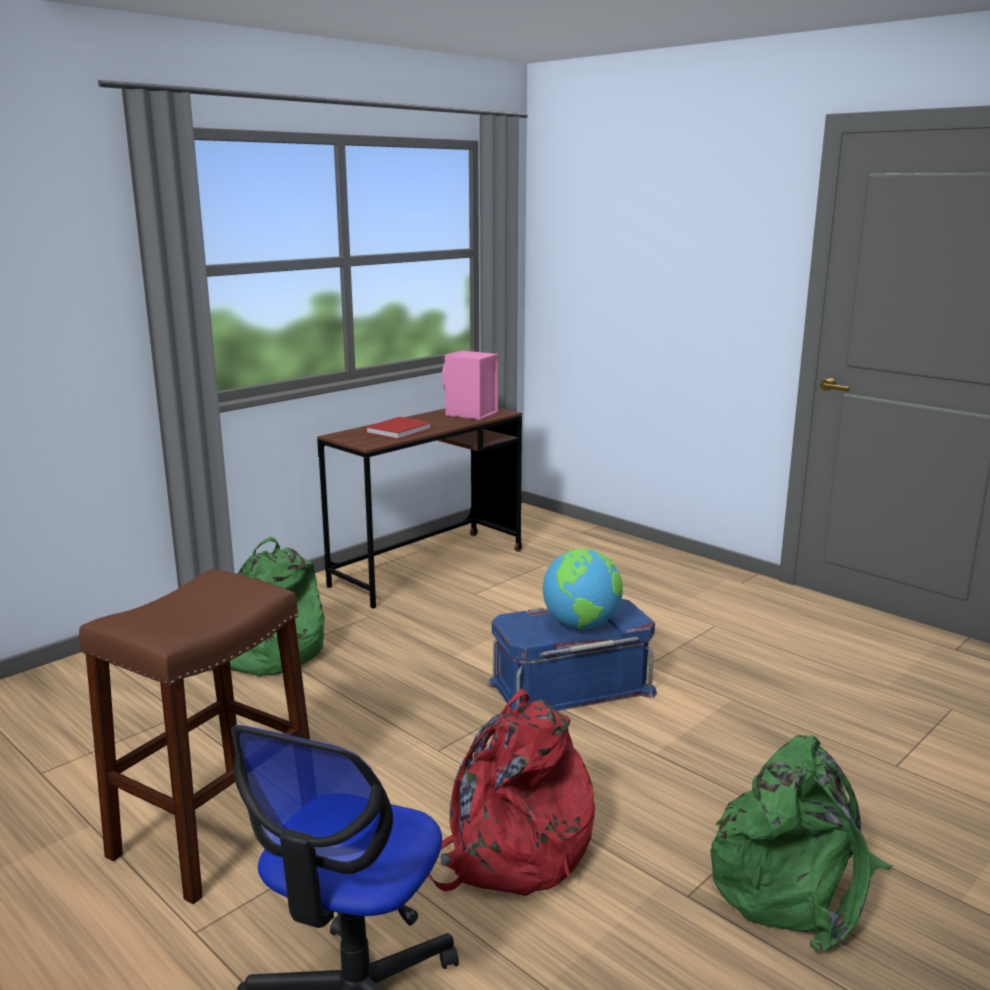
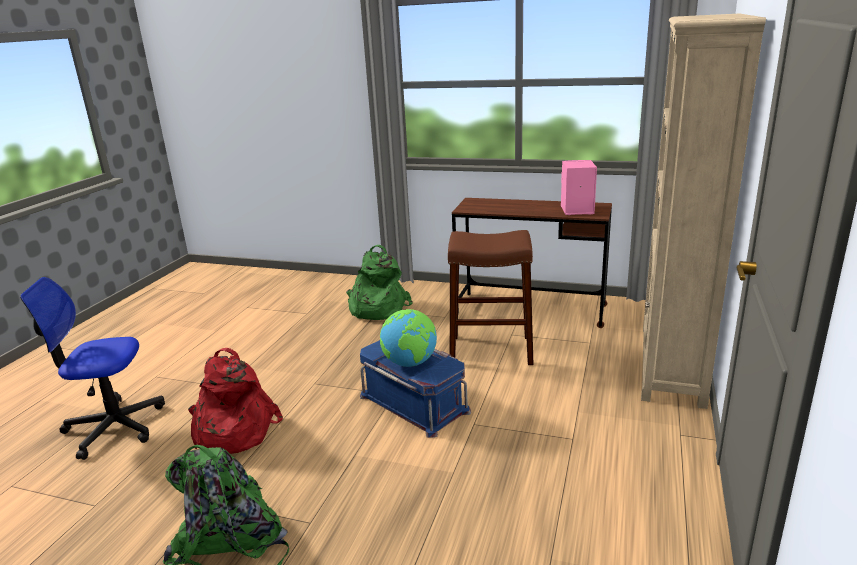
camera: 65 degrees right, 5 degrees up
(215, 830) = (221, 355): brown stool -> brown stool (490, 350)
(400, 430) = (506, 207): red book -> none
(626, 548) = (671, 365): none -> beige bookcase

